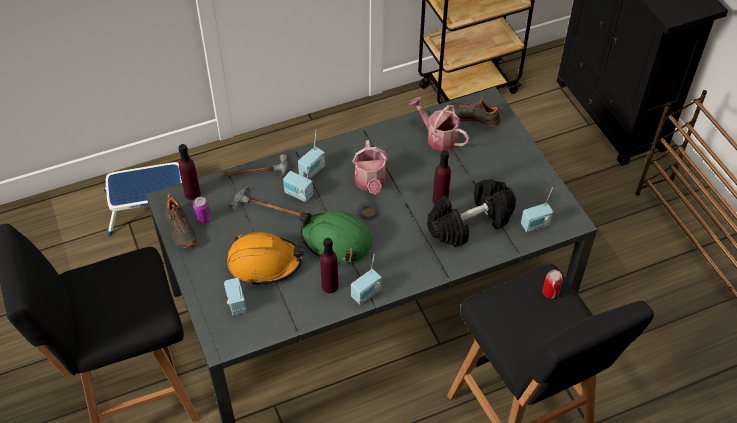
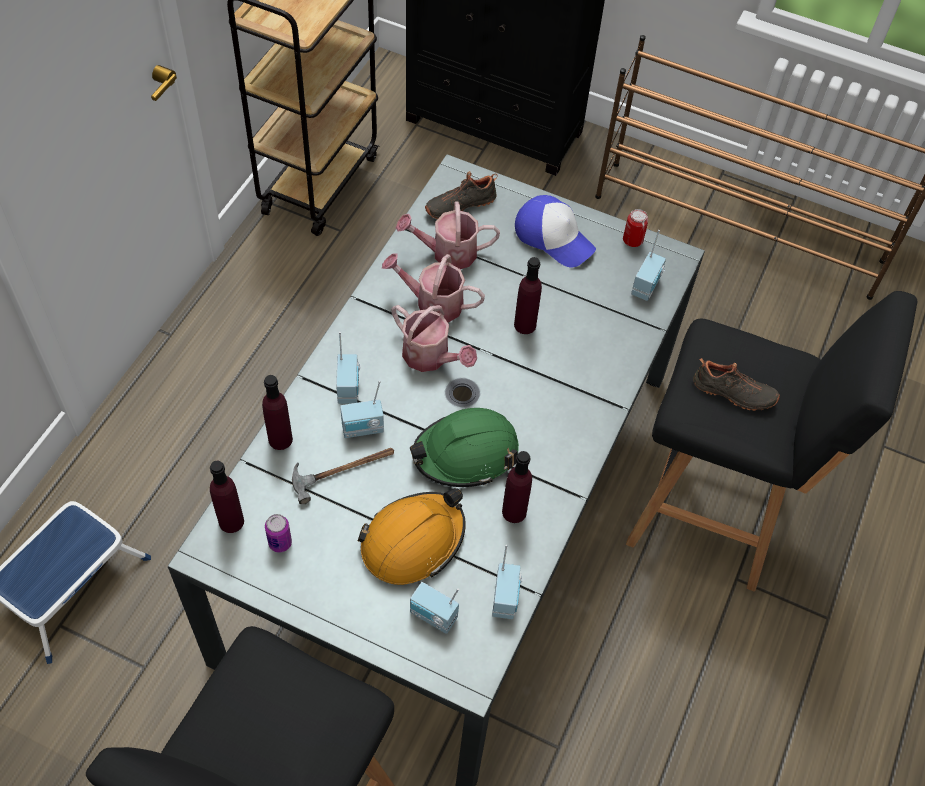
camera: 45 degrees left, 5 degrees up
(180, 230) = (265, 579): black shoe -> black shoe (733, 394)
(254, 172) = (280, 439): hammer -> purple bottle
(367, 294) = (563, 490): radio -> radio (506, 599)
(401, 157) = (433, 303): none -> watering can
(470, 222) = (581, 329): black dumbbell -> none
(509, 166) = (553, 237): none -> cap
(550, 292) = (733, 350): can -> can (632, 240)

